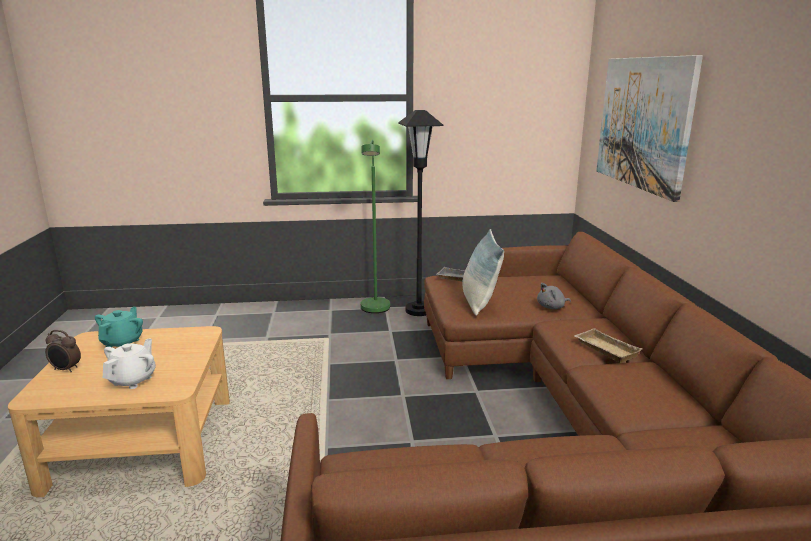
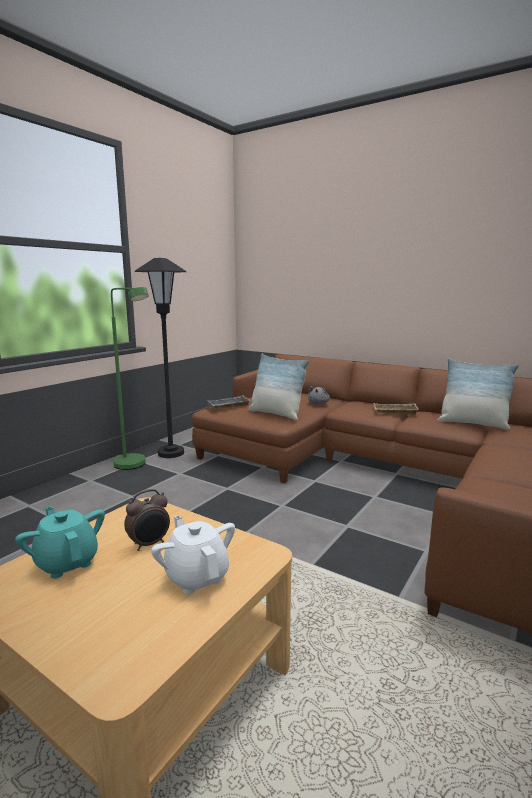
camera: 50 degrees left, 5 degrees down
(66, 369) = (68, 628): alarm clock -> alarm clock (149, 544)
(643, 123) = (318, 268): picture -> none
(663, 407) = (473, 424): none -> pillow

